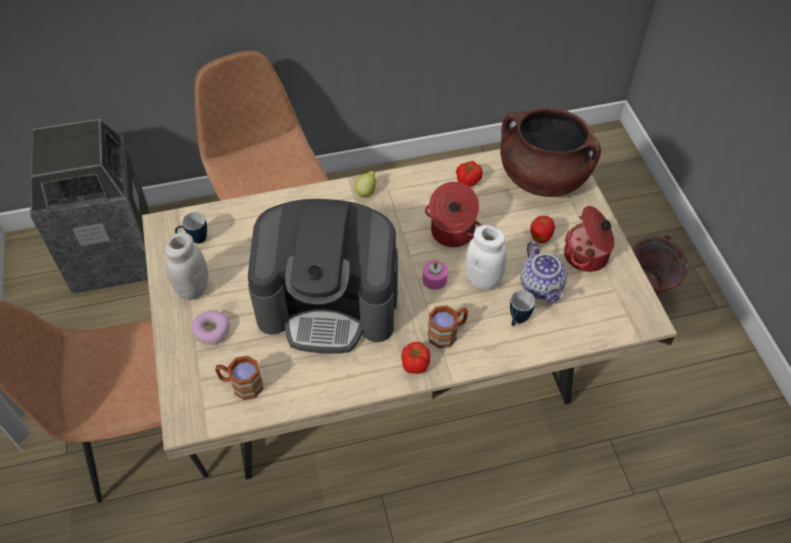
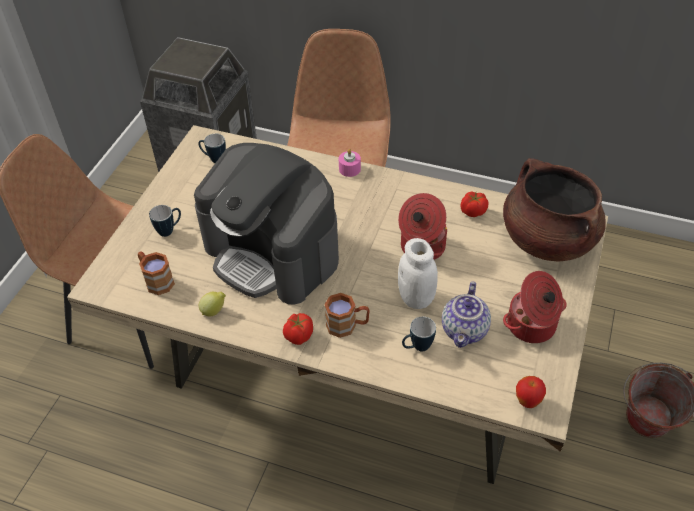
camera: 35 degrees right, 5 degrees down
(193, 288) = (183, 193): white jar -> none
(211, 330) = (169, 230): donut -> mug
(366, 191) = (376, 182): lemon -> lemon (214, 311)
(434, 279) = (373, 277): pink candle -> pink candle (349, 169)
(540, 239) = (498, 290): apple -> apple (527, 402)

